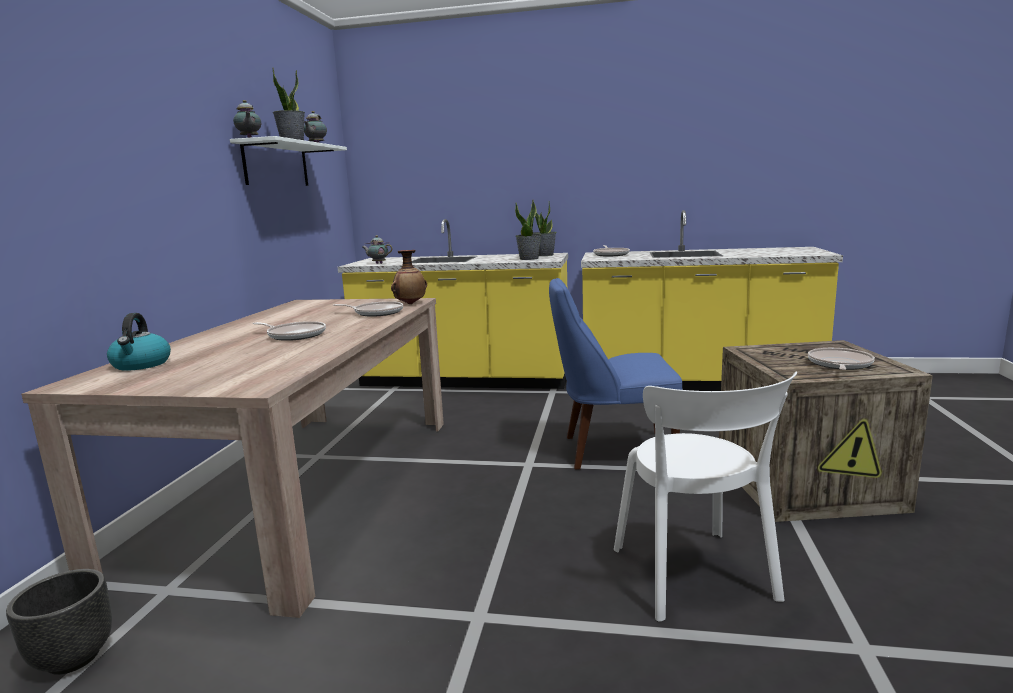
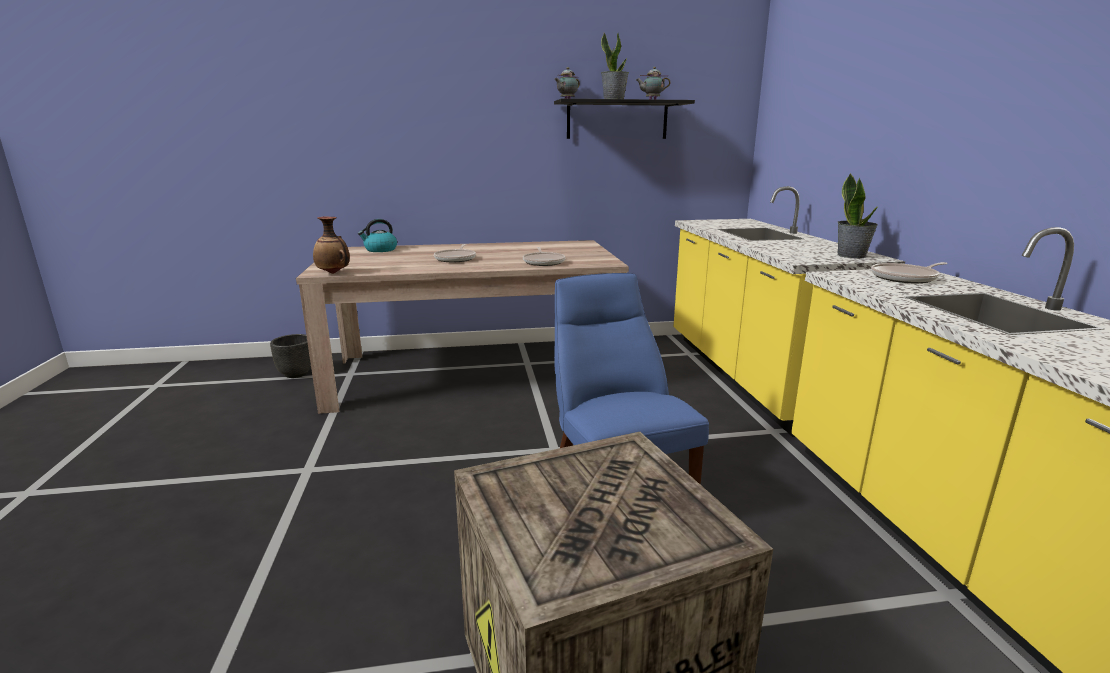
camera: 70 degrees right, 5 degrees up
(276, 165) = (617, 120): white shelf -> black shelf
(378, 263) = (705, 224): teapot -> none
(410, 304) = (590, 264): vase -> vase (334, 273)
(529, 259) = (803, 254): potted plant -> none
(696, 578) = (345, 571): white chair -> none
(839, 364) = (566, 523): frying pan -> none

